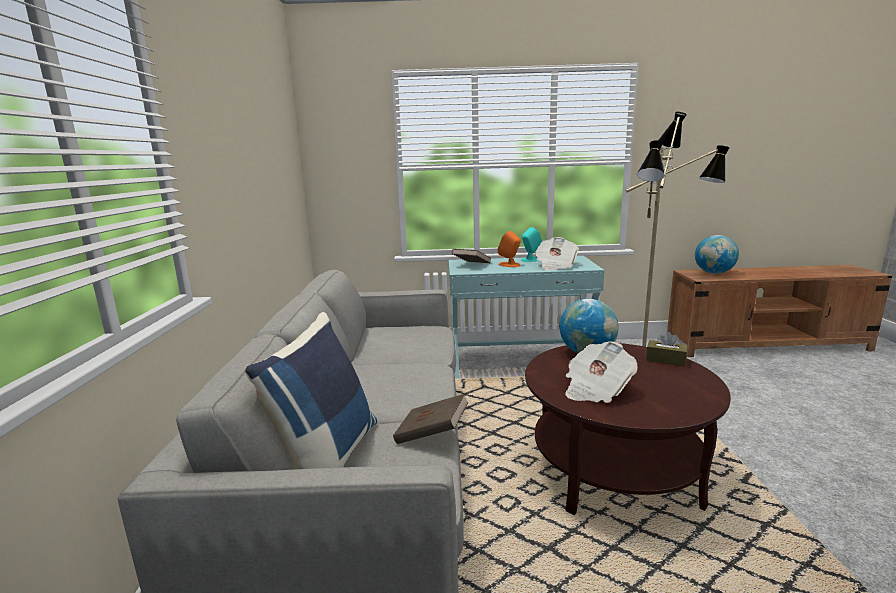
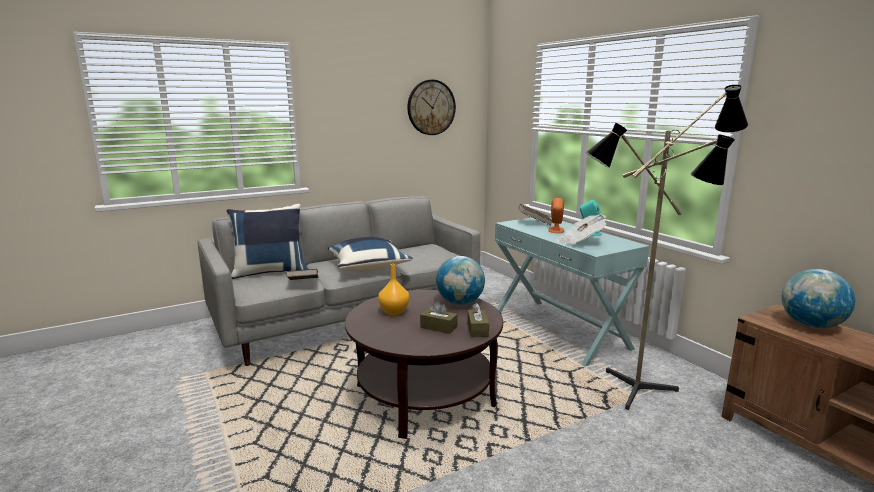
camera: 60 degrees right, 0 degrees up
(273, 146) = (431, 107): none -> wall clock
(413, 376) = (368, 268): none -> blue pillow
(596, 389) = (393, 312): newspaper -> orange vase
(654, 375) = (438, 327): none -> brown tissue box

